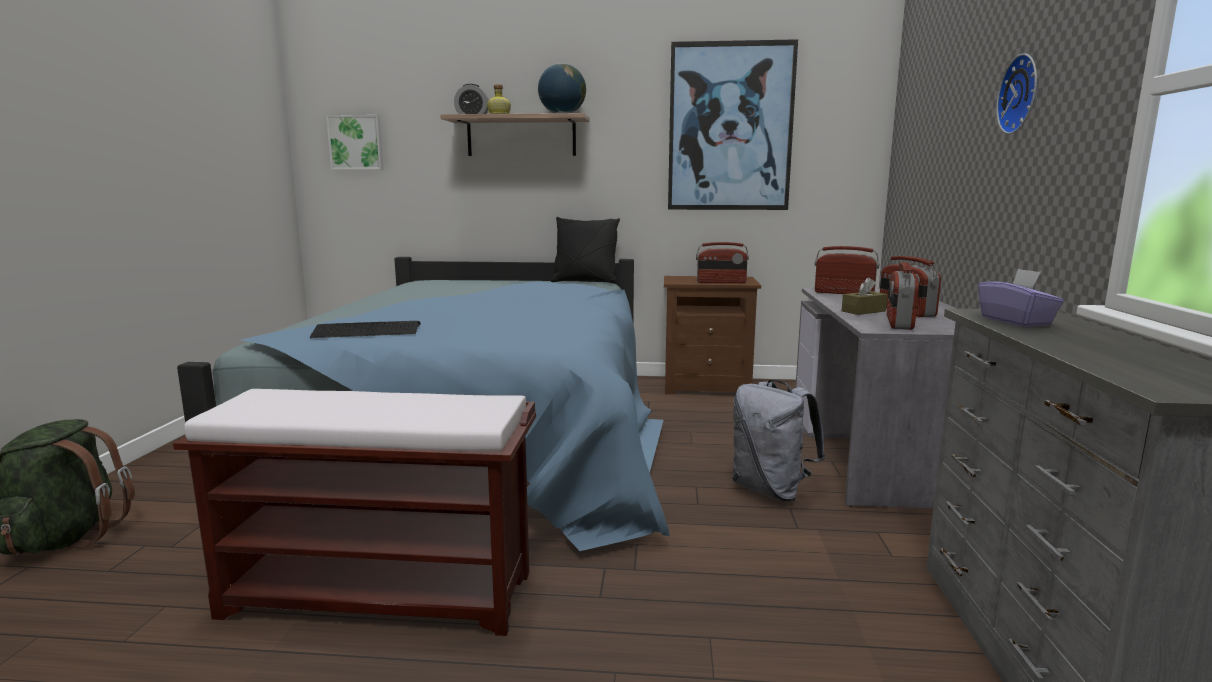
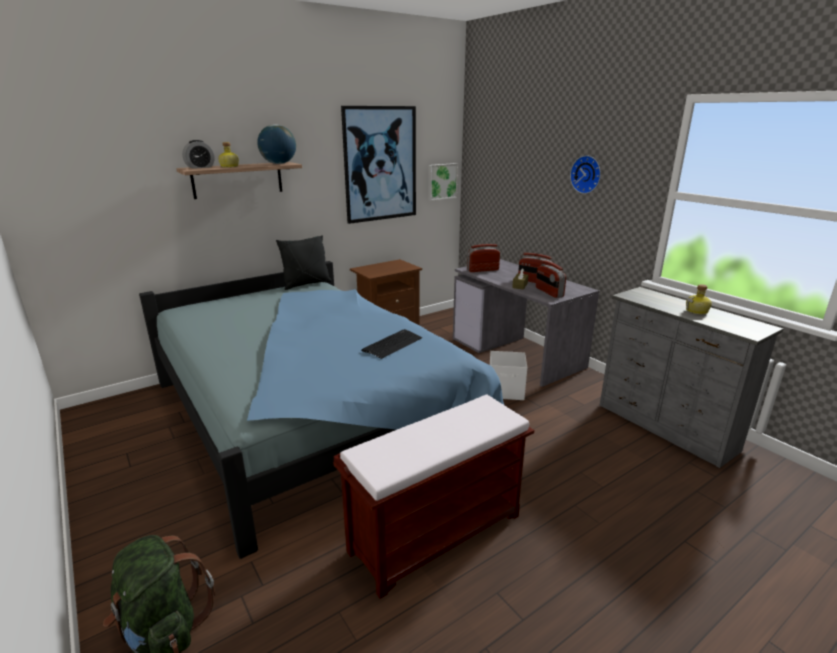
camera: 40 degrees left, 10 degrees up
(356, 142) = (76, 196): picture -> picture (441, 181)
(366, 331) = (318, 381): keyboard -> keyboard (392, 344)
(721, 282) = (397, 269): radio -> none
(771, 490) = (506, 391): grey backpack -> white storage box
(1016, 321) = (650, 300): purple tissue box -> none
(1104, 346) = (697, 311): none -> bottle

